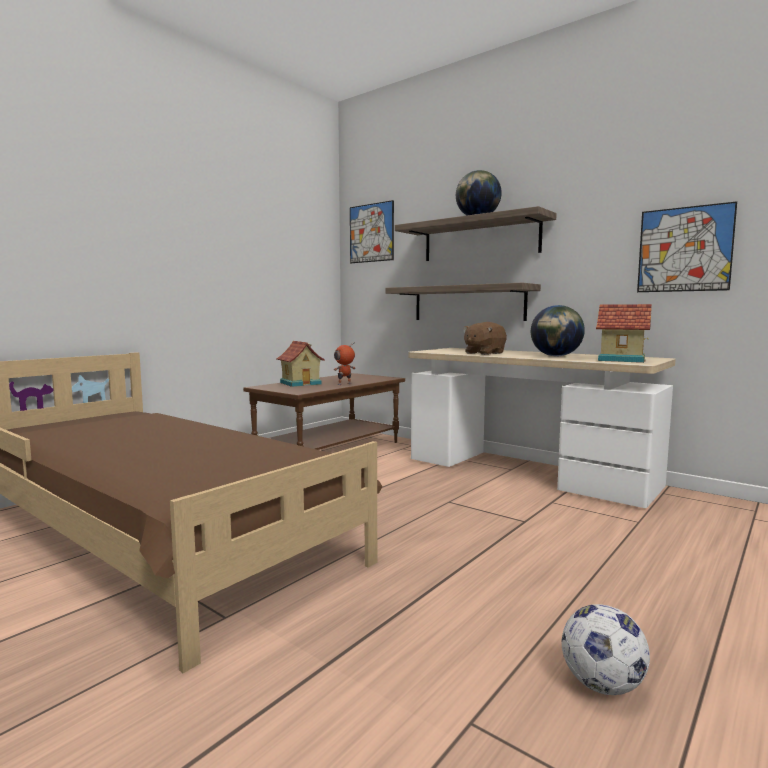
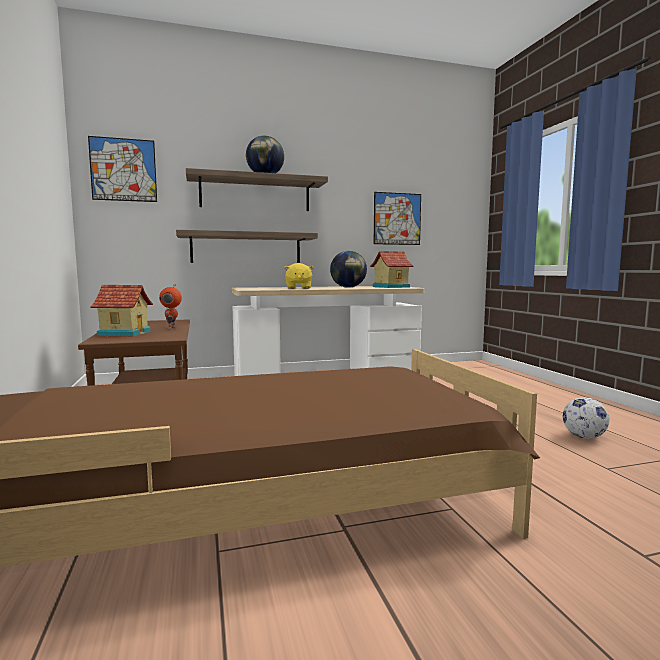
camera: 55 degrees left, 0 degrees up
(484, 353) = (298, 288): brown plush toy -> yellow plush toy

